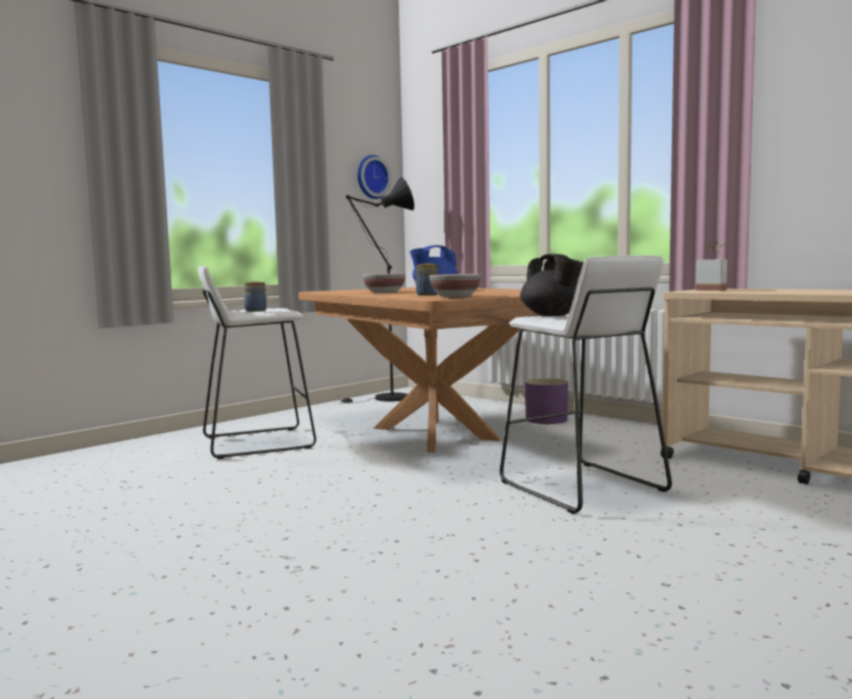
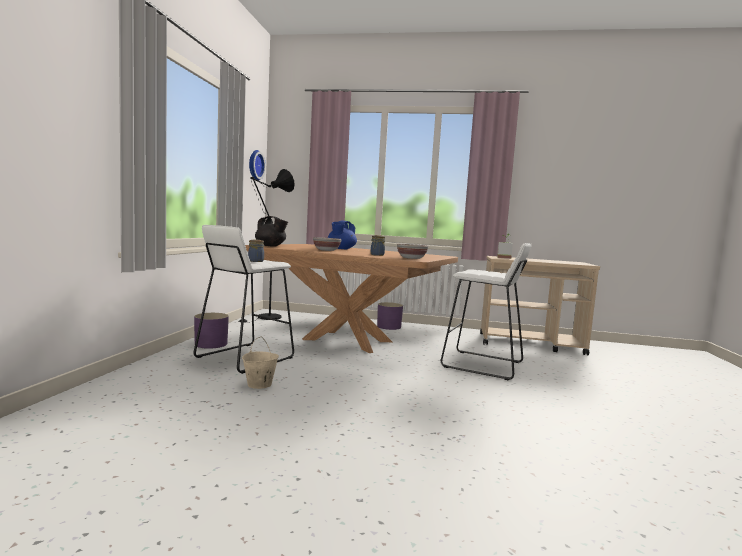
camera: 35 degrees left, 0 degrees up
(209, 472) = (259, 384): none -> beige bucket
(254, 425) = (211, 344): none -> purple planter
(553, 315) = (475, 272): black teapot -> black teapot (271, 246)

